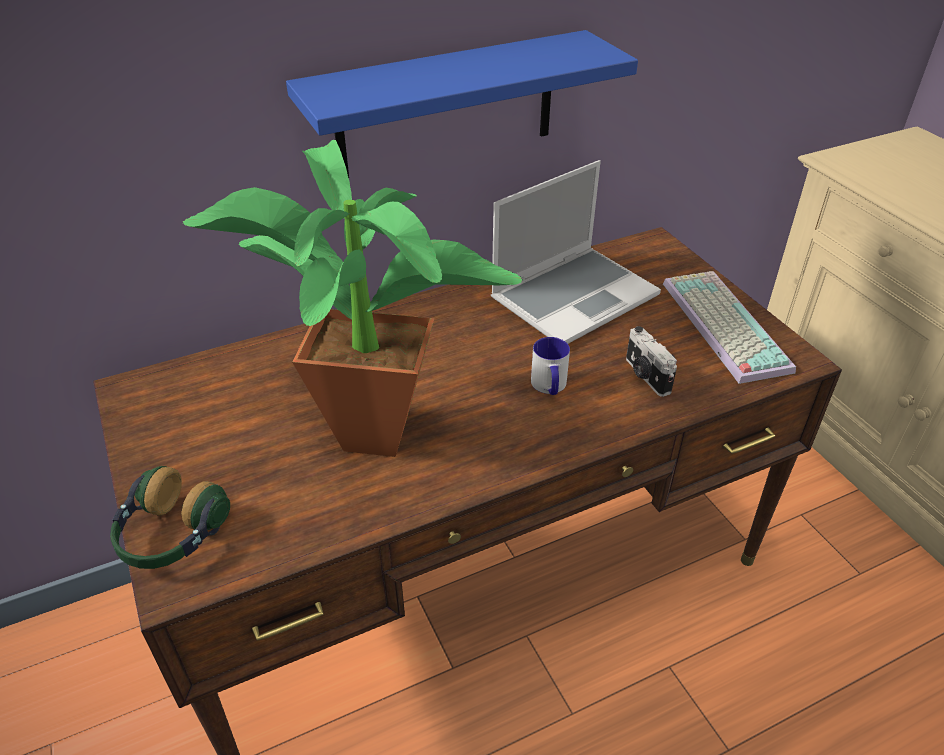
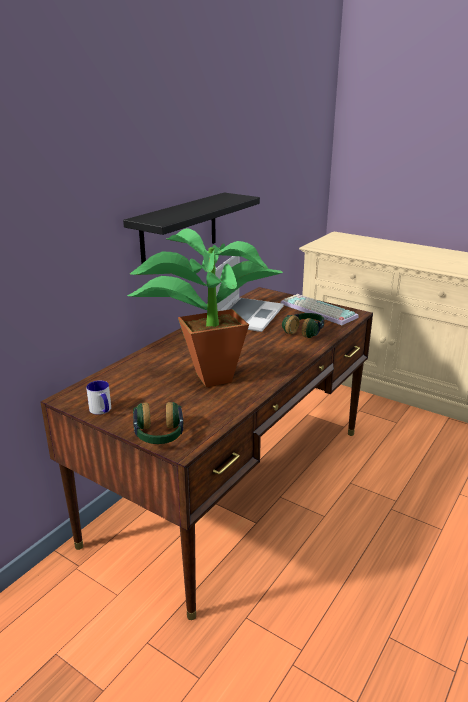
camera: 30 degrees left, 15 degrees down
(446, 106) = (179, 230): blue shelf -> black shelf
(549, 387) = (271, 344): mug -> mug (102, 410)
(645, 376) = (305, 332): camera -> headphones

